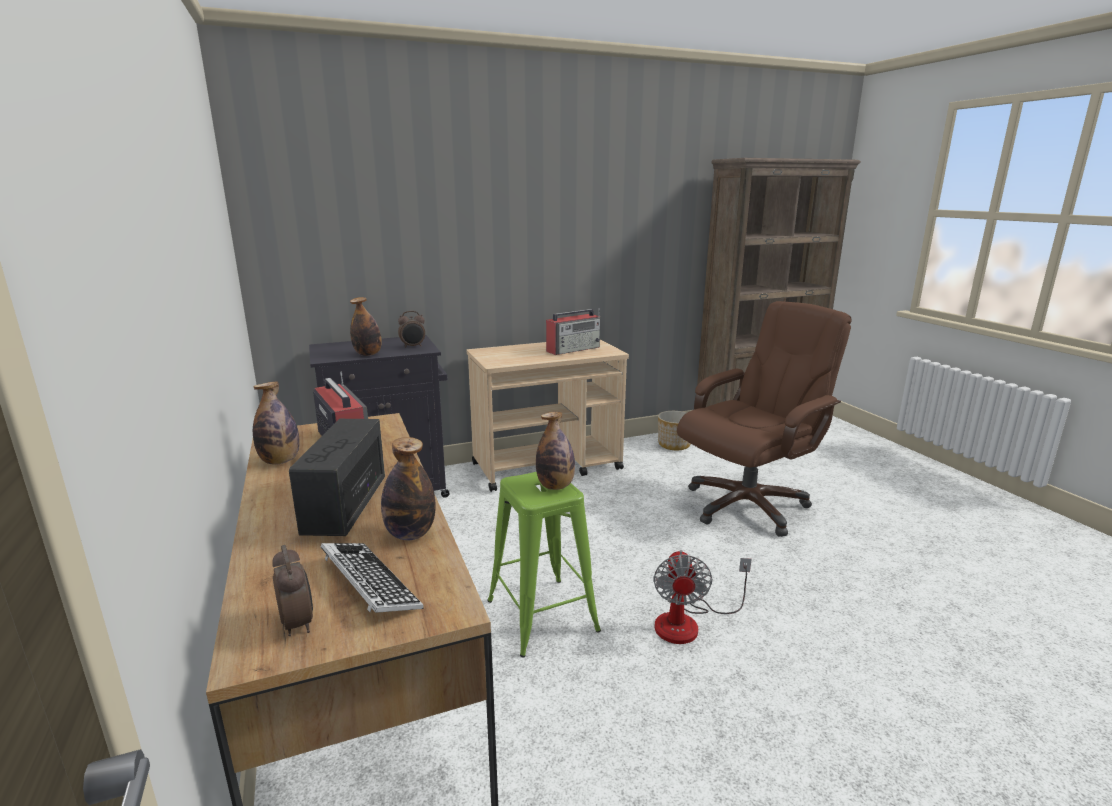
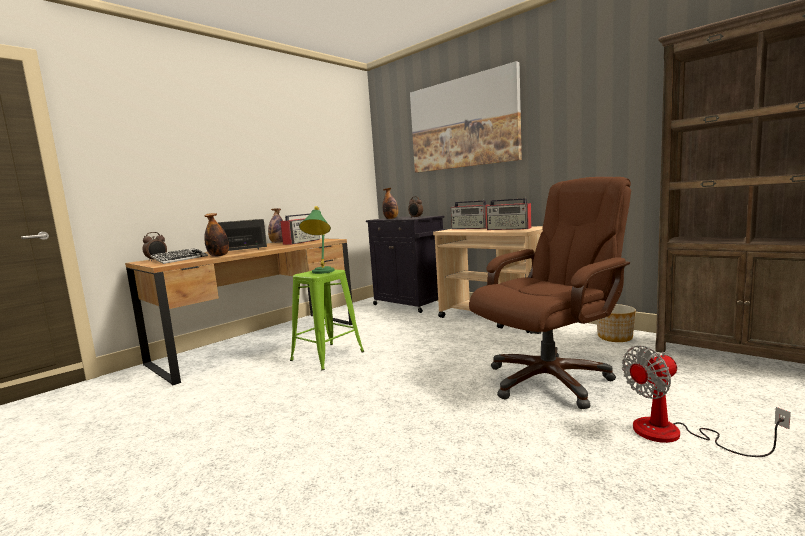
camera: 65 degrees right, 10 degrees down
(460, 190) = (462, 123): none -> picture
(509, 353) = (471, 228): none -> radio
(555, 486) = (321, 273): bottle -> green table lamp
(688, 623) = (348, 390): fan -> fan (675, 434)
(747, 505) = (549, 380): brown office chair -> brown office chair turned 60 degrees counterclockwise

